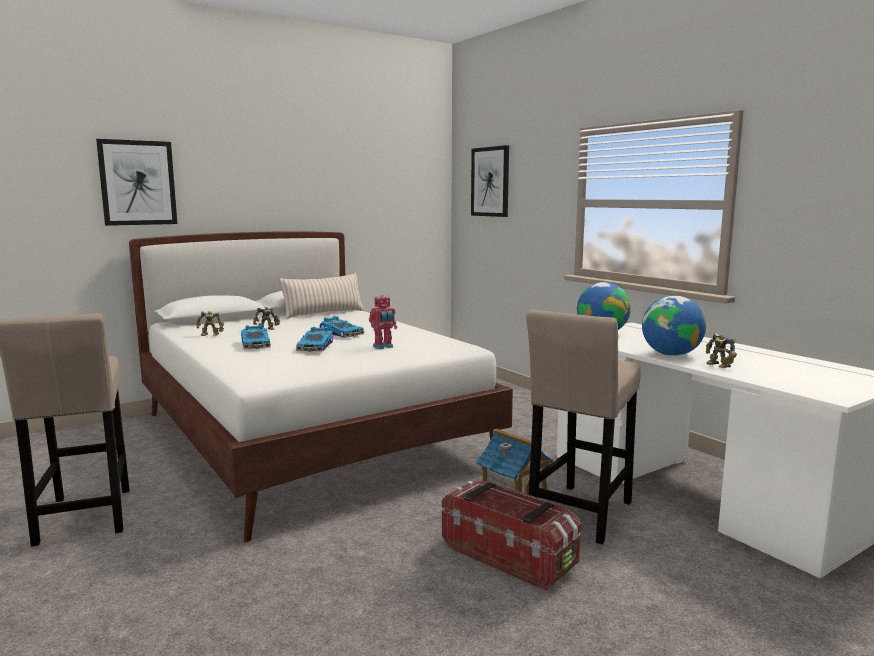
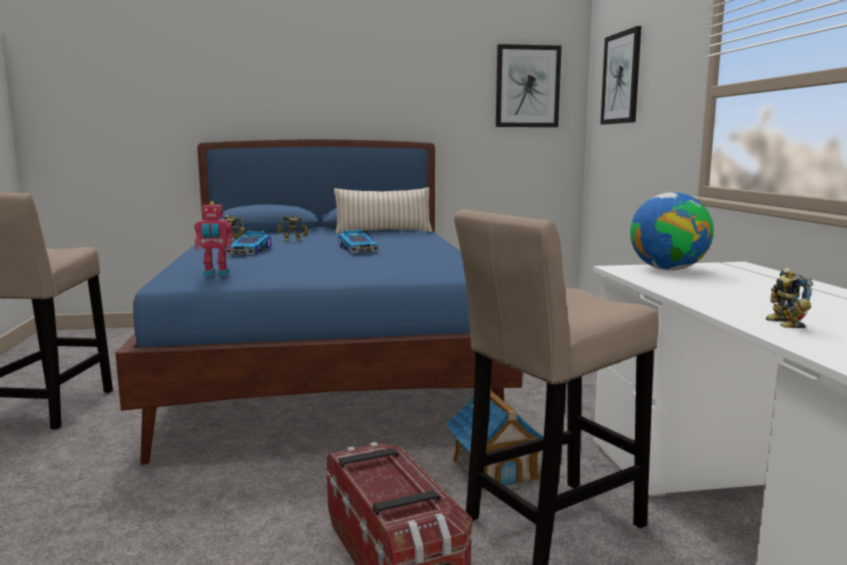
camera: 25 degrees right, 0 degrees up
(138, 183) = (211, 85): picture -> picture (527, 86)
(309, 438) = (328, 369): white bed -> blue bed
(316, 346) = (299, 257): toy car -> none
(383, 347) = (372, 264): toy robot -> toy robot (215, 274)
(670, 354) = (726, 302): globe -> none

